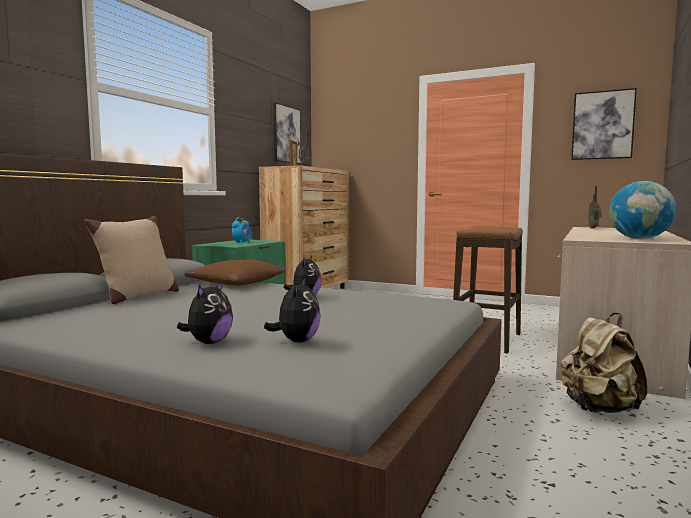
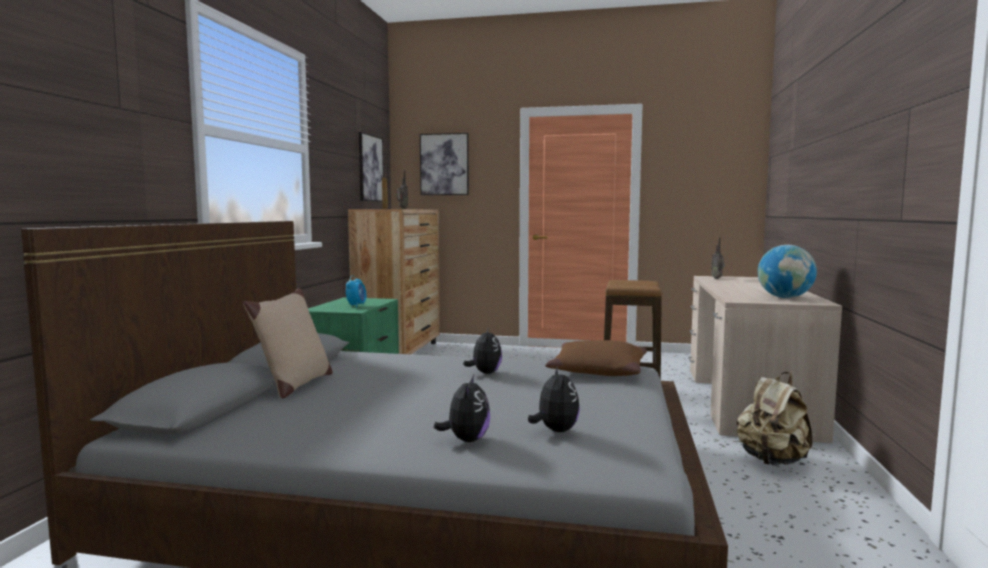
camera: 15 degrees left, 0 degrees up
(235, 283) = (381, 357): brown pillow -> brown pillow (598, 371)
(602, 125) = (709, 171): picture -> picture (444, 164)

